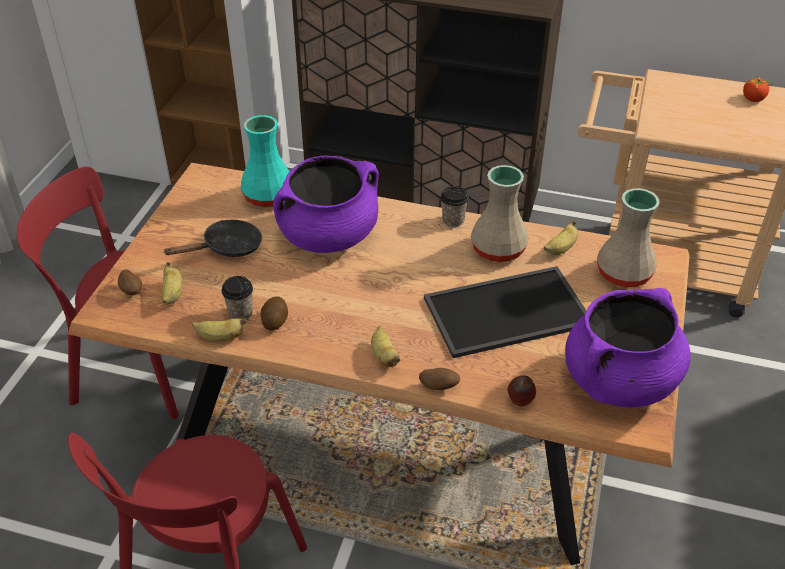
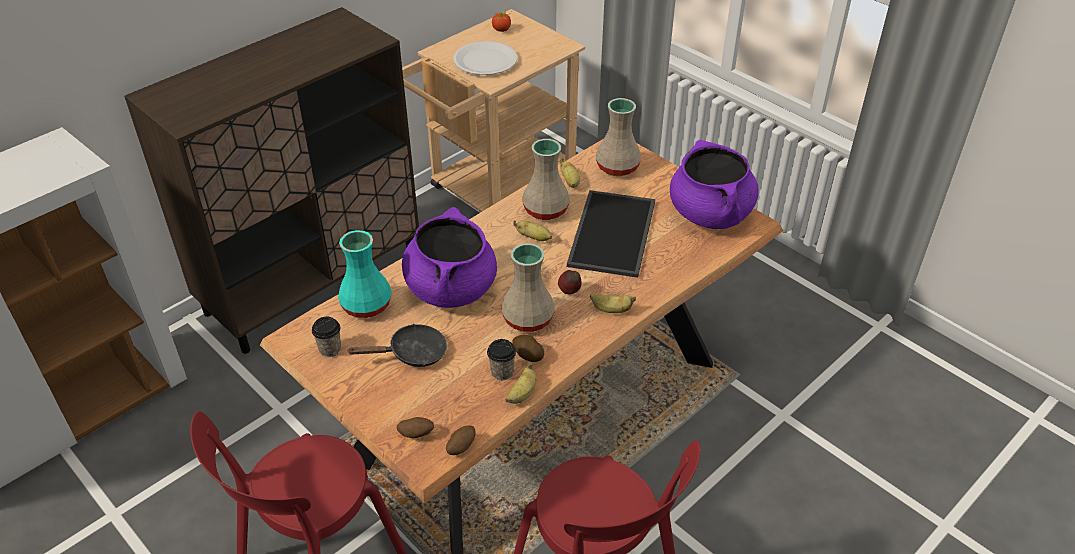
camera: 60 degrees left, 0 degrees up
(173, 294) = (444, 408): banana -> banana (534, 238)
(227, 248) = (412, 353): black frying pan -> black frying pan turned 75 degrees clockwise
(324, 302) = (528, 319): none -> beige vase
(439, 386) = (660, 295): potato -> potato (461, 447)
(453, 221) = (494, 217): cup -> cup (330, 349)
(519, 402) = (699, 264): apple -> apple (570, 292)
(684, 110) = (485, 60): none -> white plate

